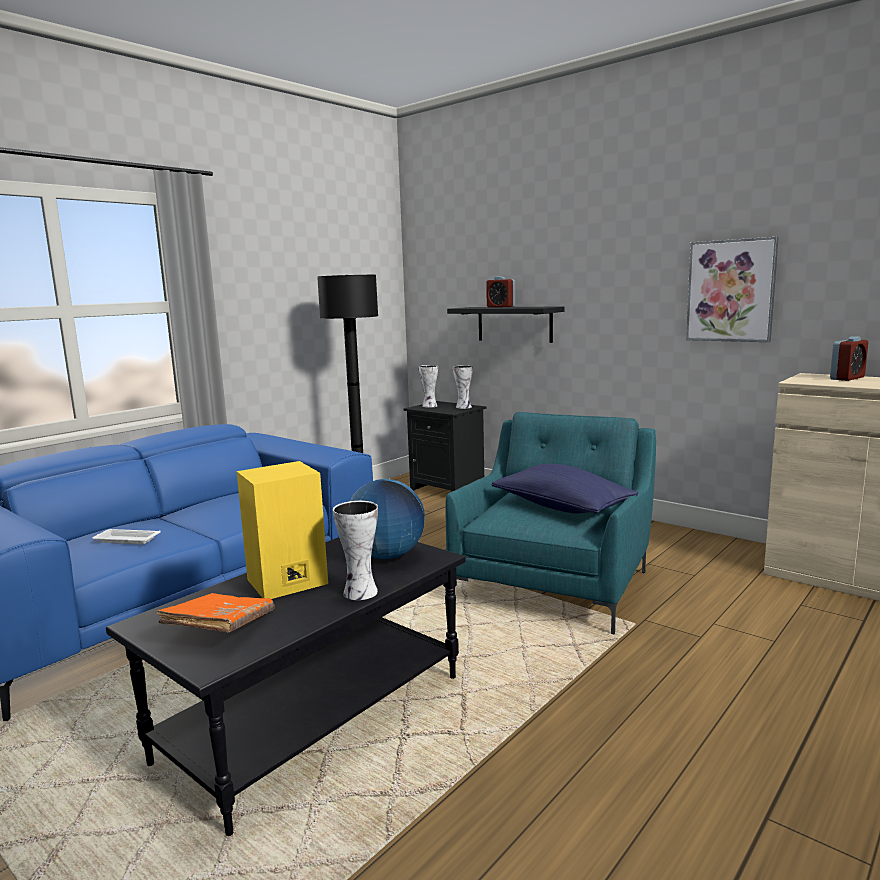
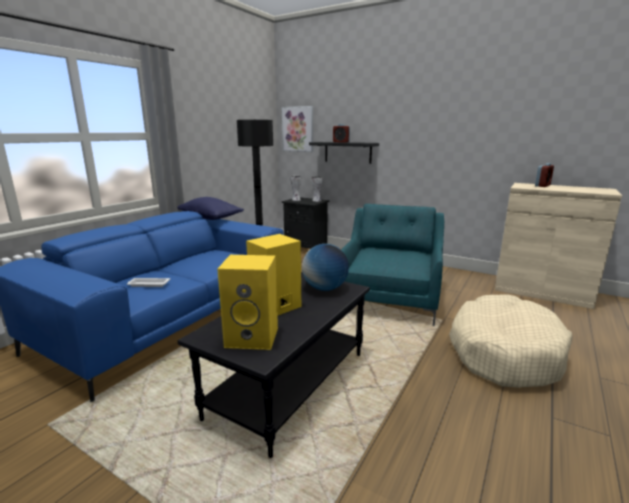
camera: 10 degrees left, 5 degrees up
(220, 628) = (253, 337): orange book -> yellow speaker
(358, 592) = (323, 311): vase -> none
(562, 507) = (398, 257): blue pillow -> blue pillow (210, 218)
(727, 690) = (504, 352): none -> beige dog bed
(730, 291) = (478, 136): picture -> picture (298, 129)

